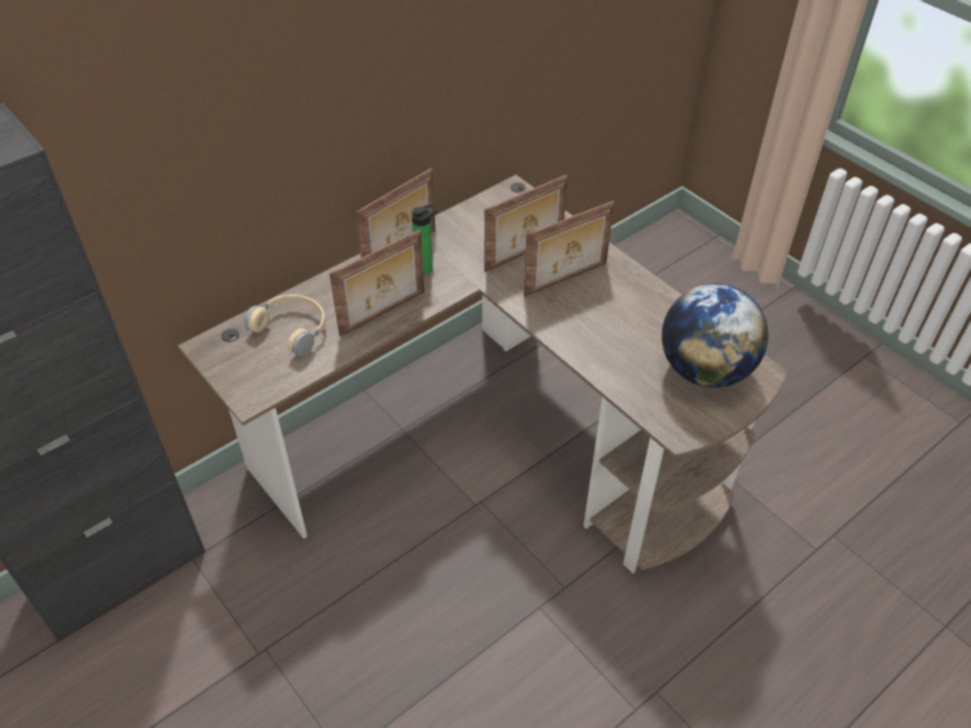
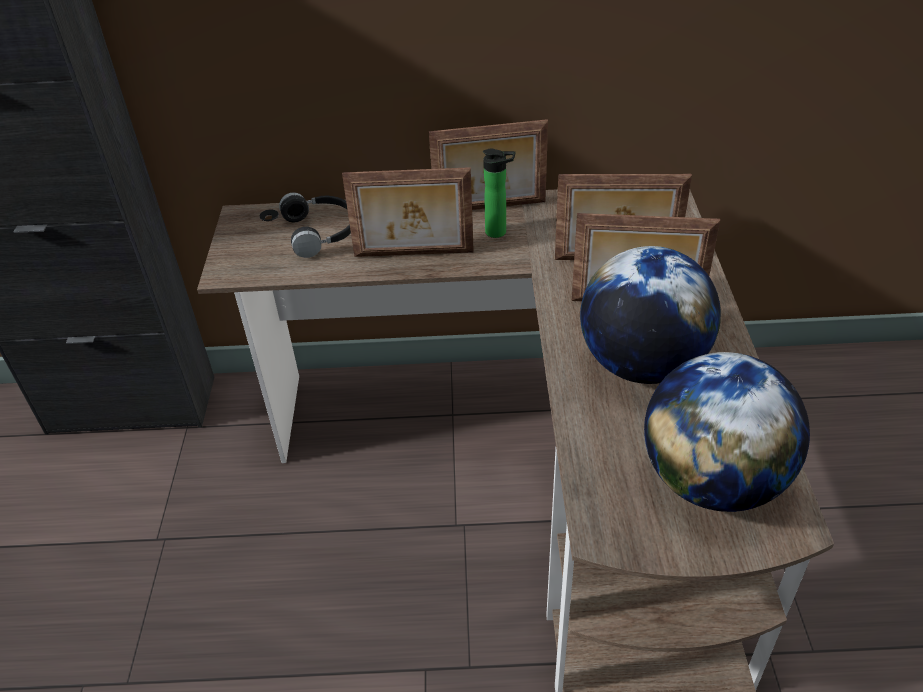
camera: 40 degrees right, 5 degrees down
(293, 328) = (322, 231): beige headphones -> black headphones
(606, 319) = (642, 364): none -> globe

